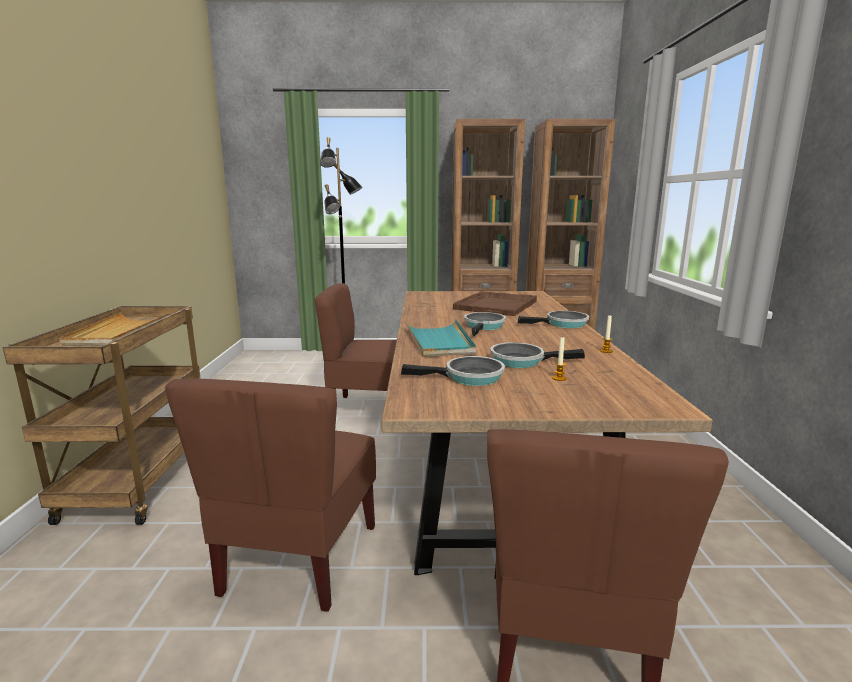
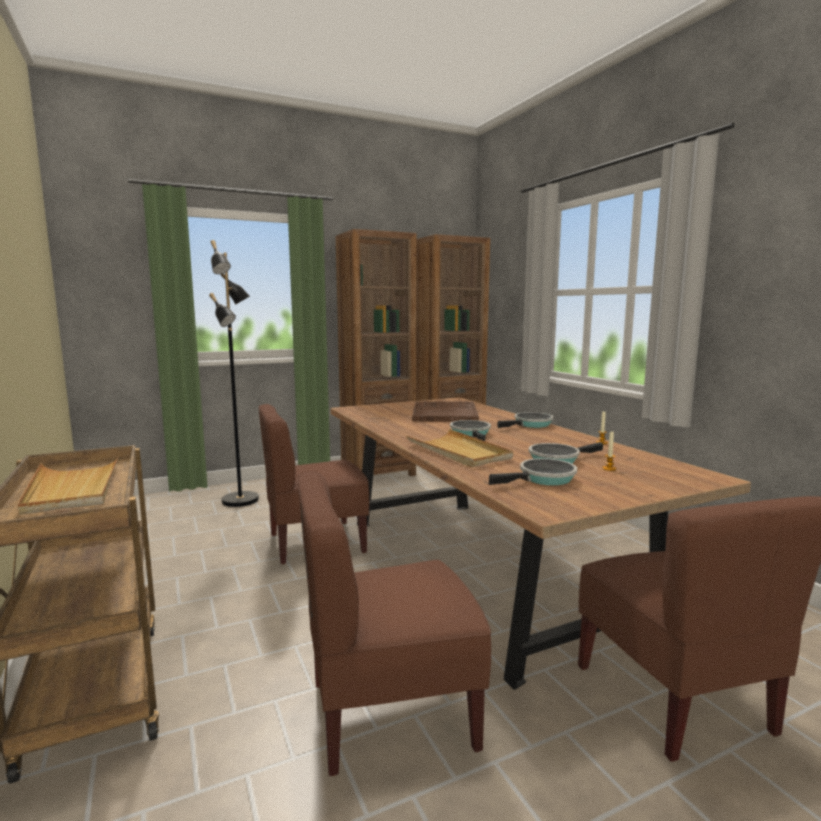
camera: 25 degrees left, 5 degrees down
(298, 559) = (390, 713): brown chair -> brown chair turned 90 degrees clockwise
(439, 341) = (458, 452): turquoise tray -> beige tray

